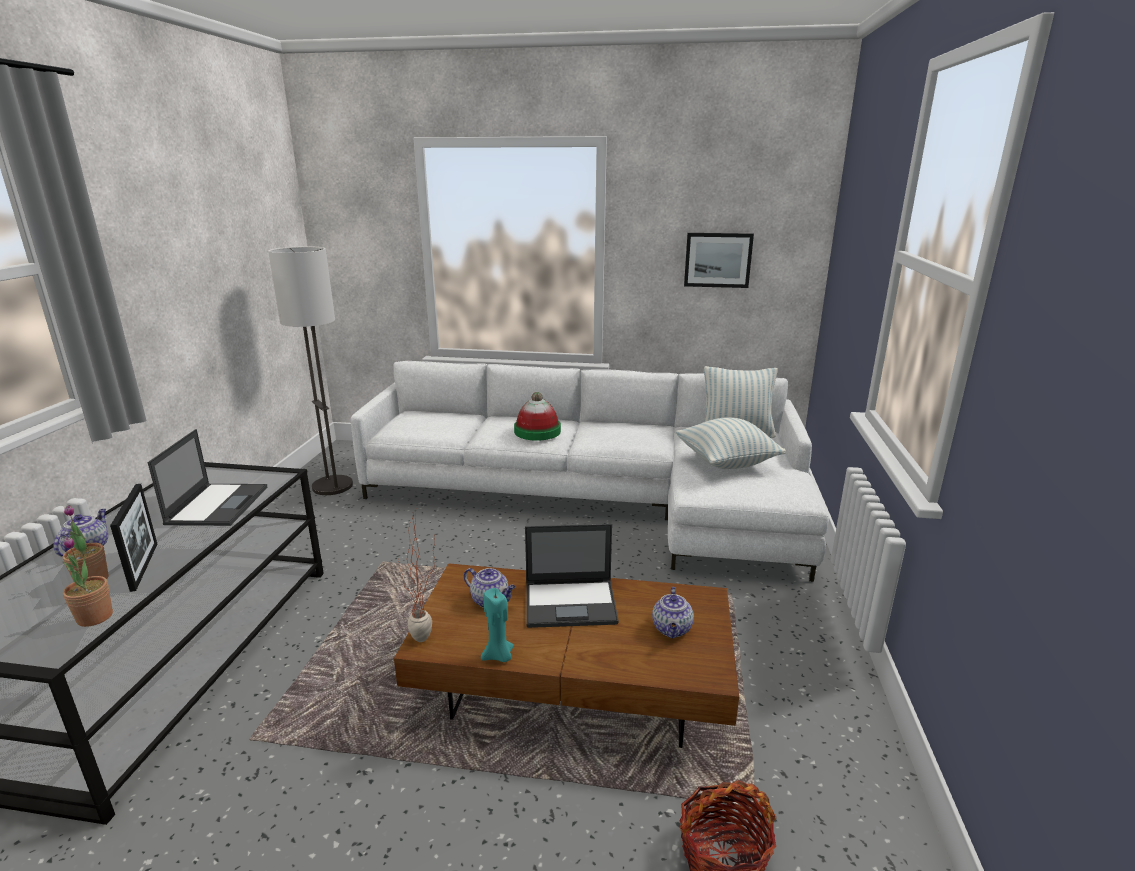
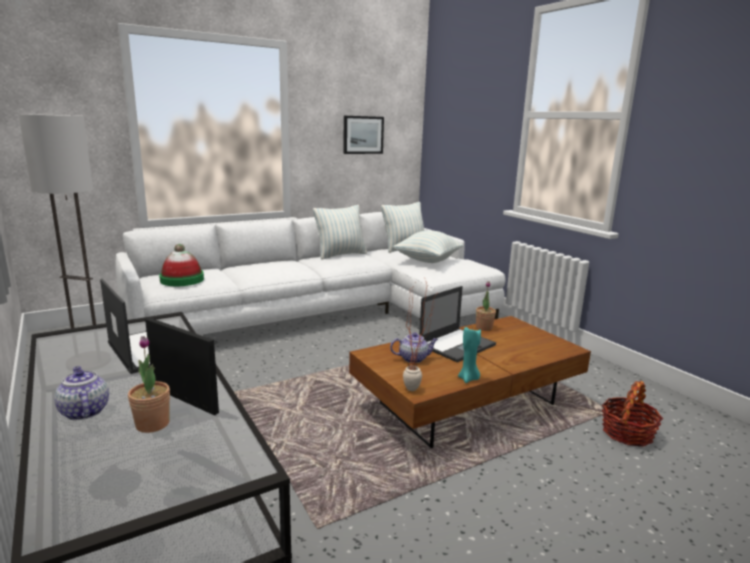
camera: 40 degrees left, 5 degrees down
(95, 617) = (224, 438): potted plant -> potted plant (484, 328)
(537, 431) = (287, 267): hat -> hat (182, 280)
(631, 426) = (340, 255): none -> pillow
(672, 629) = (521, 338): teapot -> none

